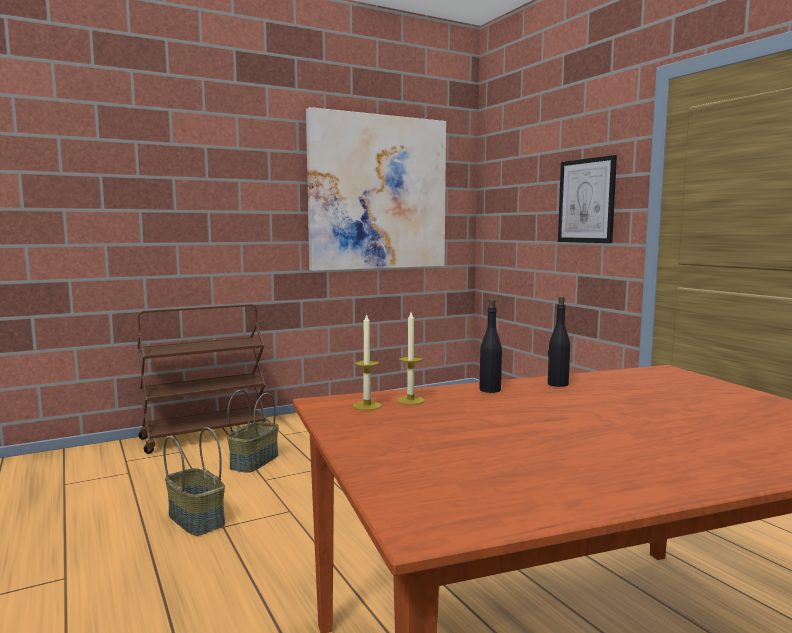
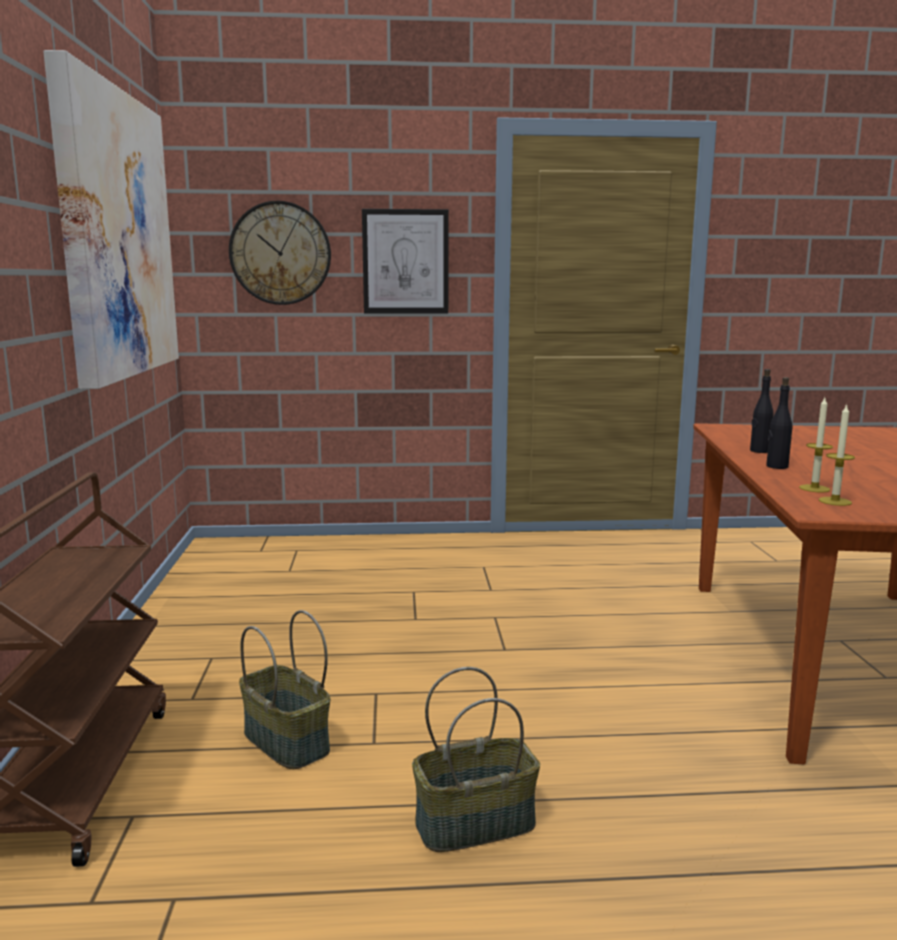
camera: 65 degrees left, 5 degrees up
(520, 198) = (280, 253): none -> wall clock

